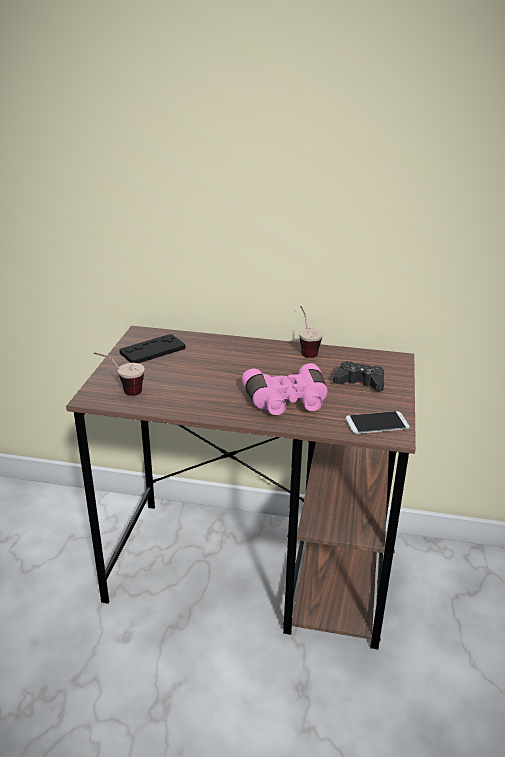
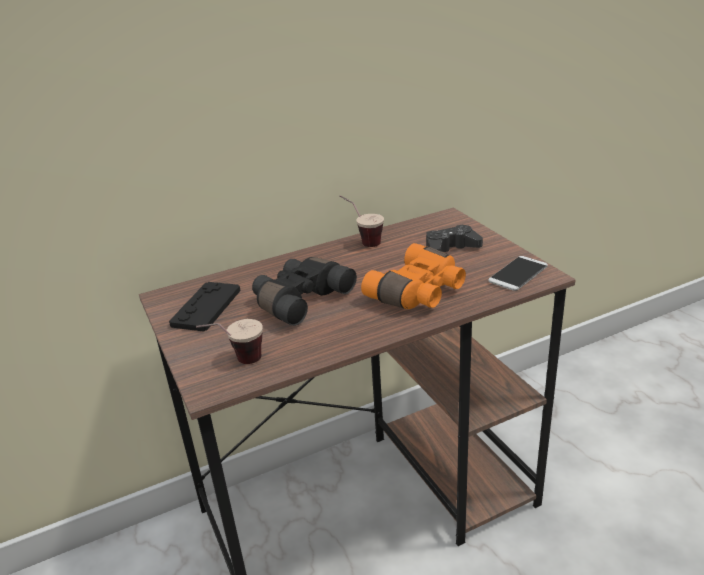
camera: 35 degrees left, 0 degrees up
(208, 371) = (300, 300): none -> black binoculars
(287, 402) = (419, 293): pink binoculars -> orange binoculars

